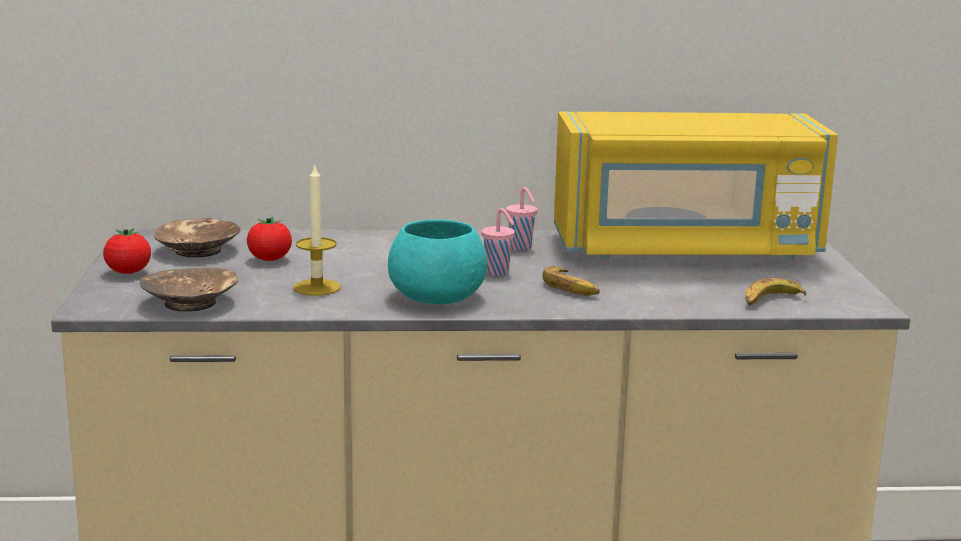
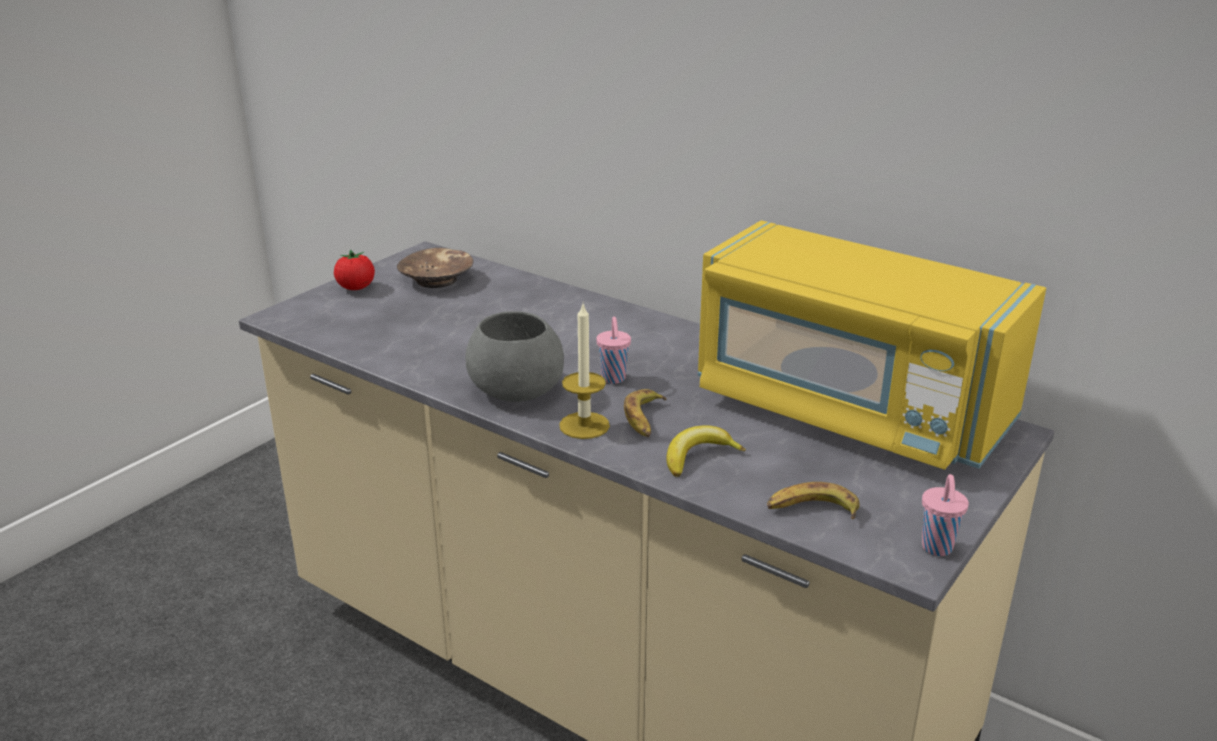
camera: 40 degrees right, 10 degrees up
(190, 303) = (340, 333): brown bowl -> none
(269, 259) = (467, 305): tomato -> none
(317, 287) = (448, 346): candle -> candle (584, 425)
(439, 297) = (518, 390): turquoise bowl -> grey bowl
(521, 248) = (686, 356): pink cup -> pink cup (937, 549)
(649, 296) = (698, 457): none -> banana

